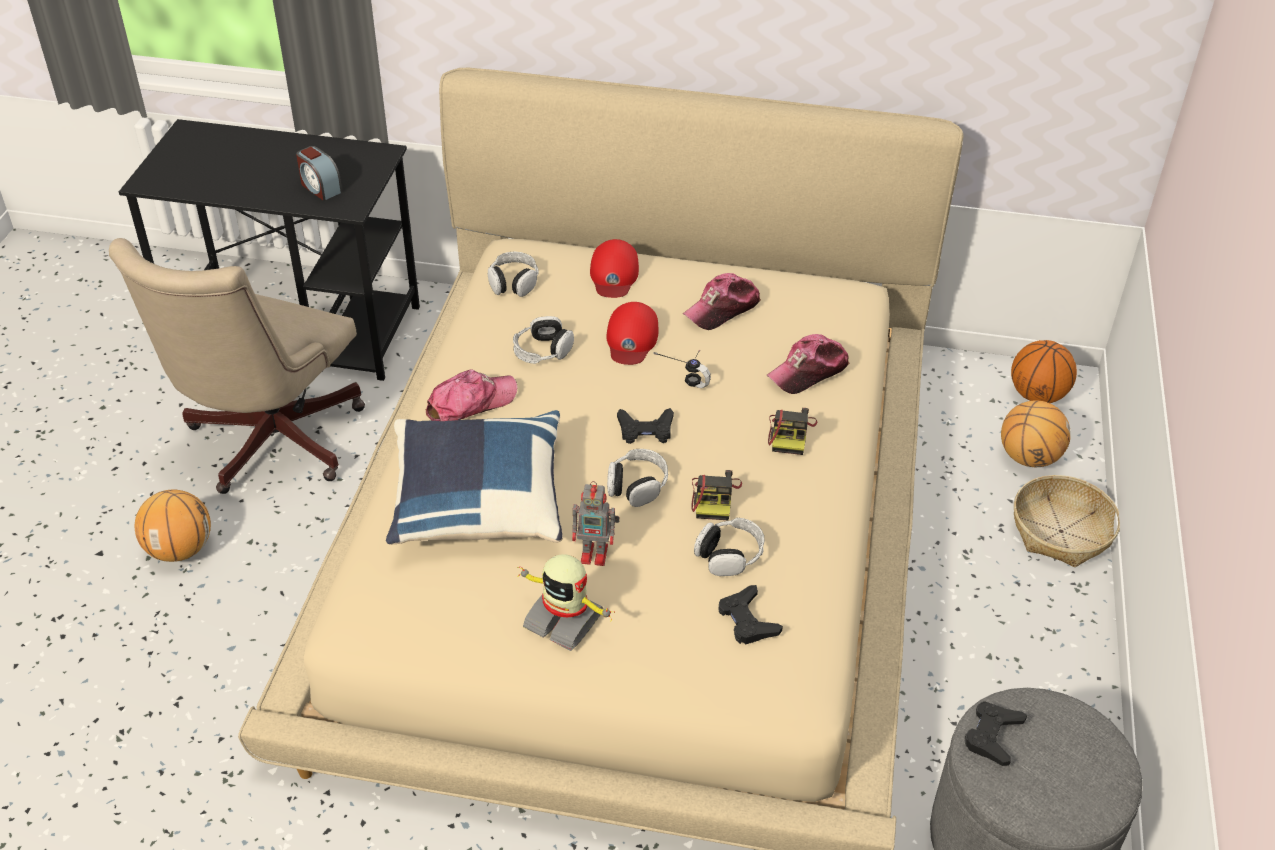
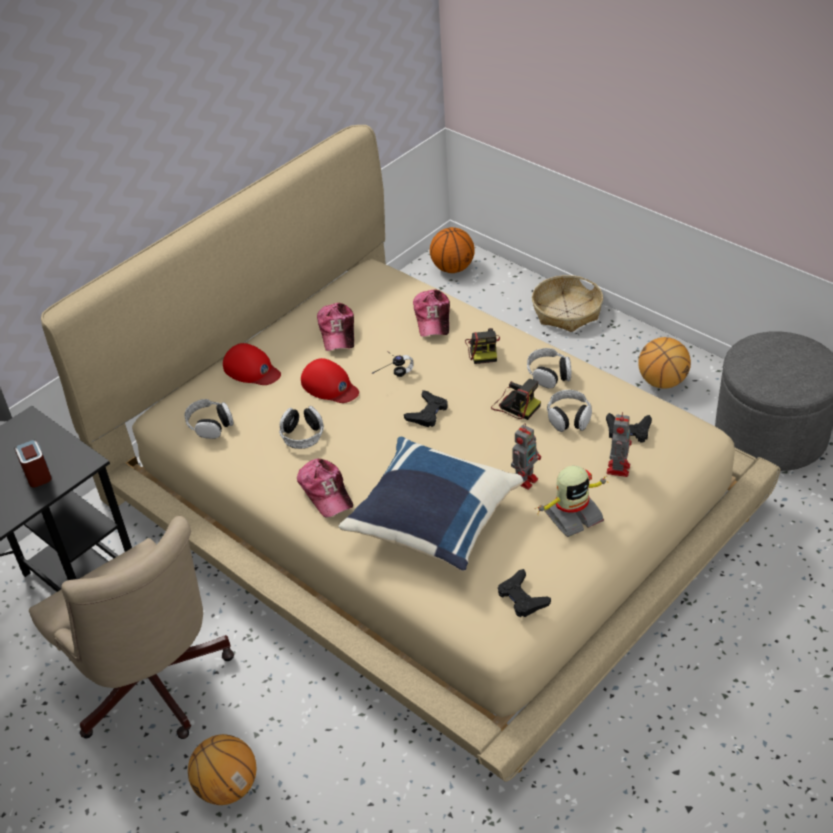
camera: 55 degrees left, 0 degrees up
(320, 188) = (37, 472): alarm clock -> alarm clock turned 105 degrees counterclockwise
(471, 403) = (325, 492): cap -> cap turned 150 degrees clockwise
(637, 485) = (476, 436): headphones -> headphones (549, 374)
(674, 634) = (618, 468): none -> toy robot
(790, 434) = (483, 349): camera -> camera turned 45 degrees clockwise
(992, 736) = (757, 377): black game controller -> black game controller (522, 598)
(1028, 458) = (500, 296): basketball -> basketball (662, 382)

